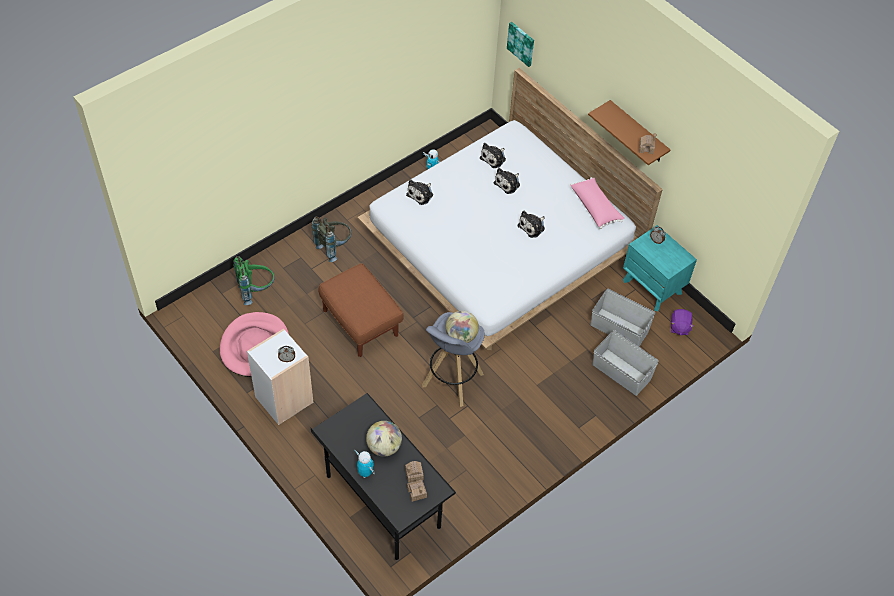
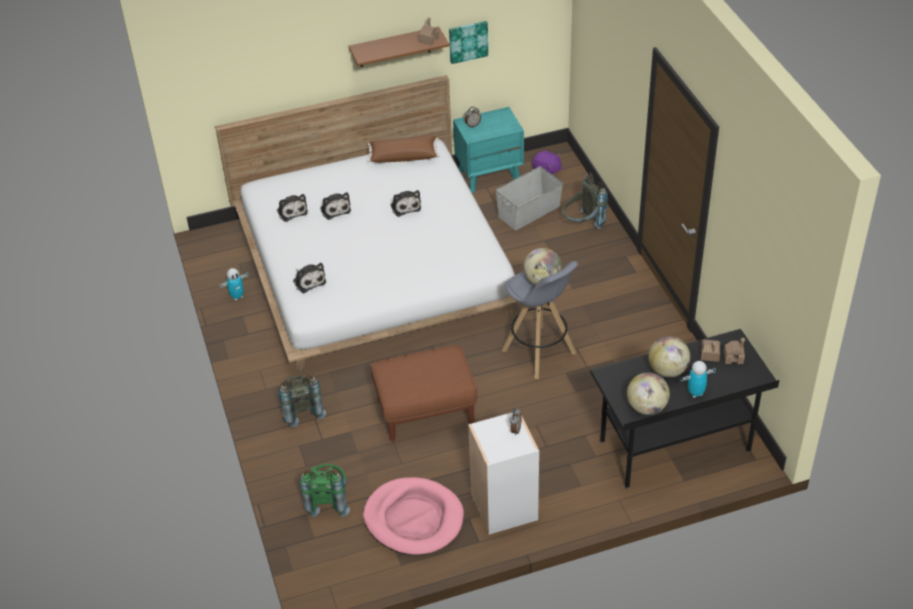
camera: 65 degrees left, 10 degrees down
(337, 441) = (647, 407): none -> globe
(521, 43) = (206, 97): picture -> picture (468, 41)
(595, 207) = (403, 156): pink pillow -> brown pillow
(621, 372) = (582, 224): grey storage box -> grey backpack

